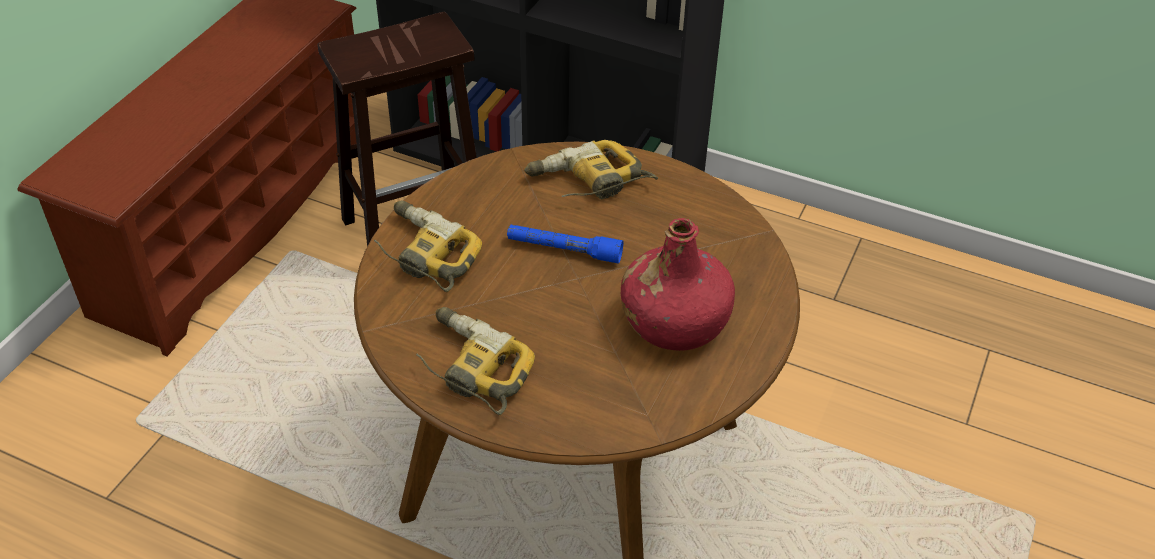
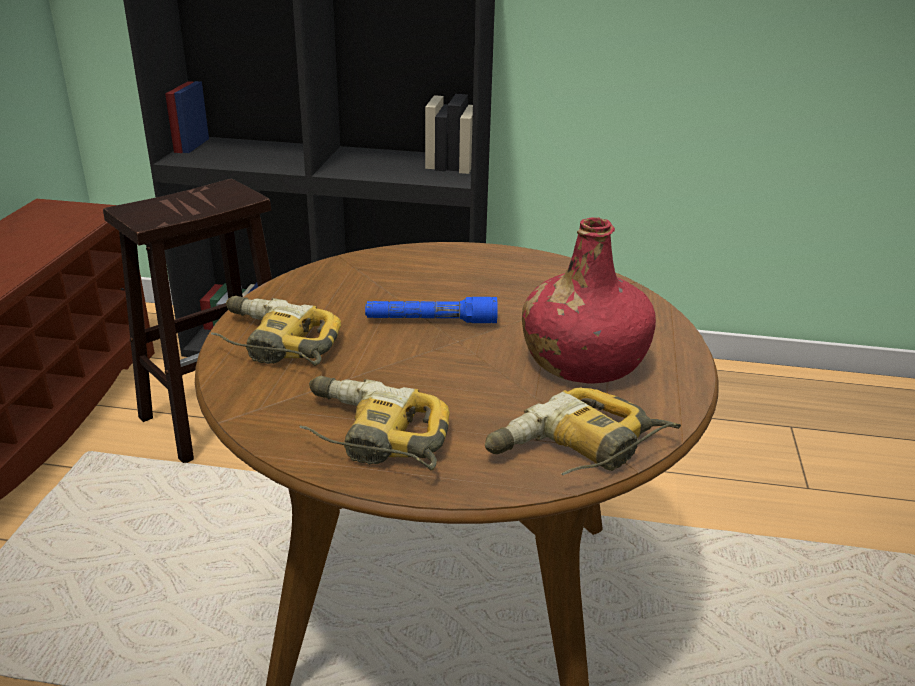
camera: 15 degrees left, 15 degrees down
(589, 183) = (431, 270): power drill -> power drill (578, 451)

